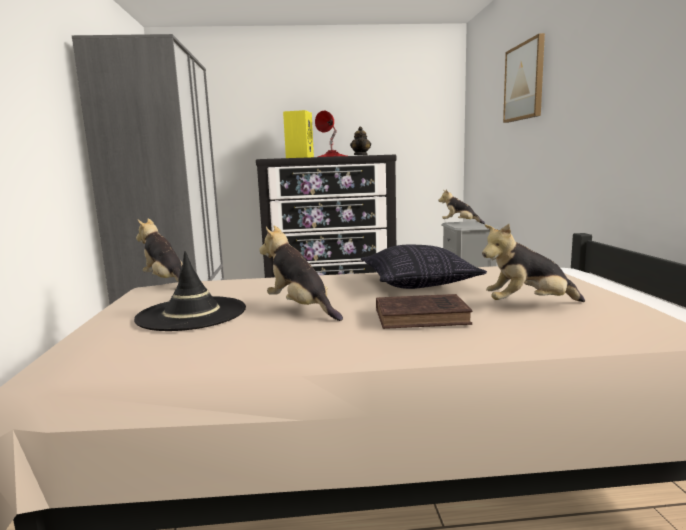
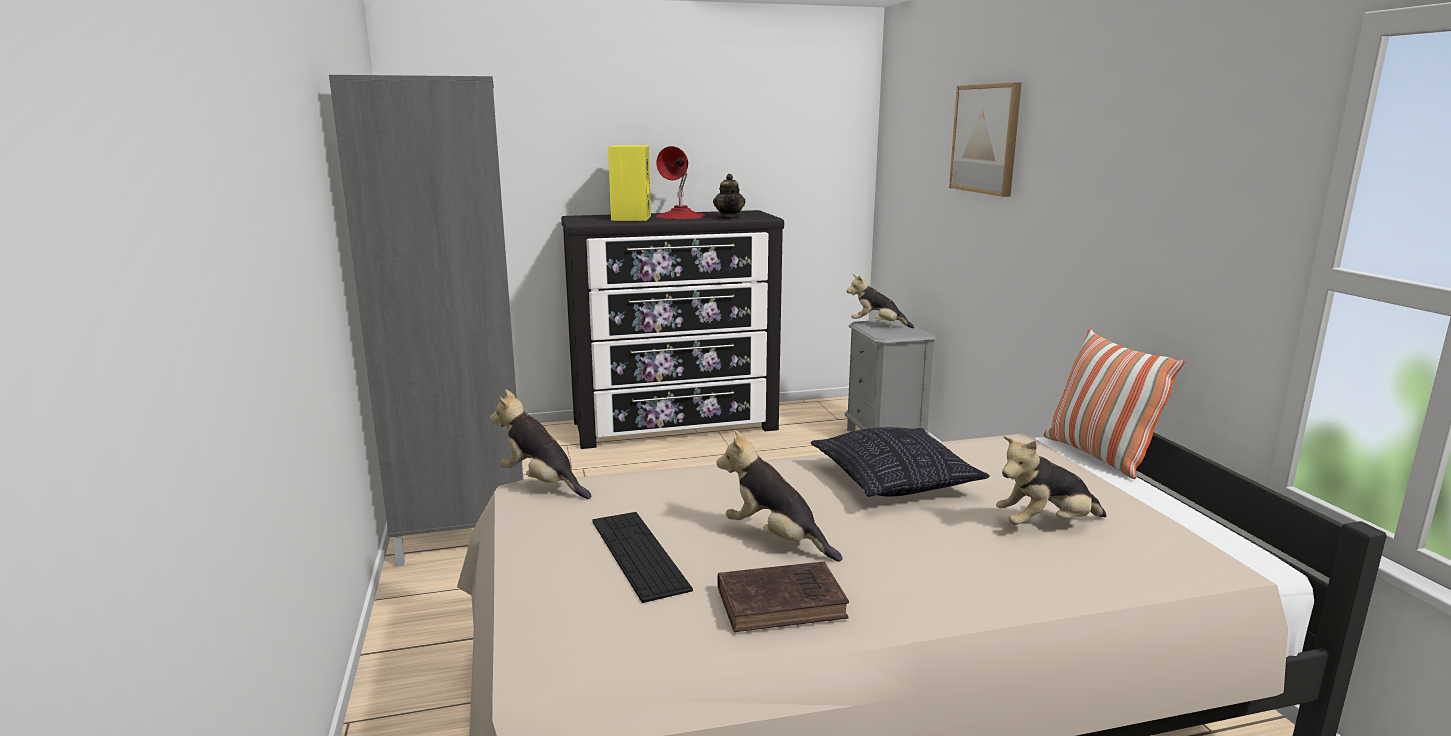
camera: 10 degrees left, 5 degrees up
(192, 314) = (638, 554): black hat -> keyboard
(424, 317) = (936, 551): brown book -> brown book (784, 602)
(594, 275) = (1098, 456): none -> pillow

